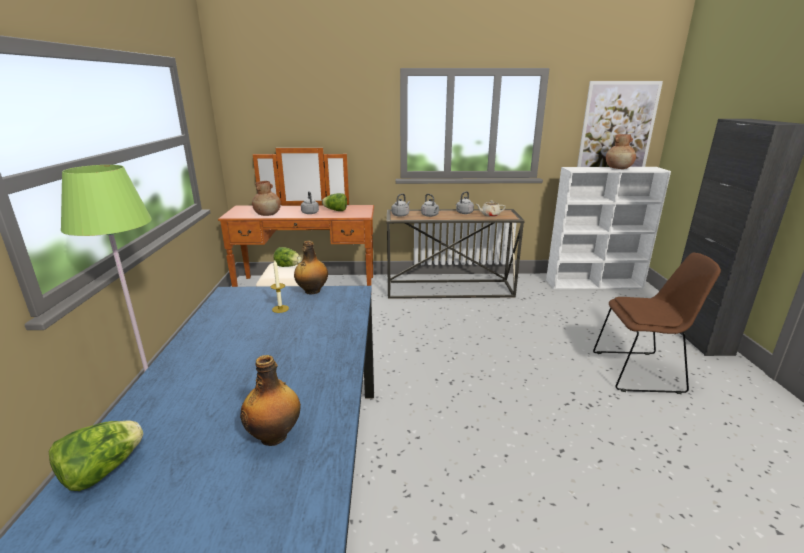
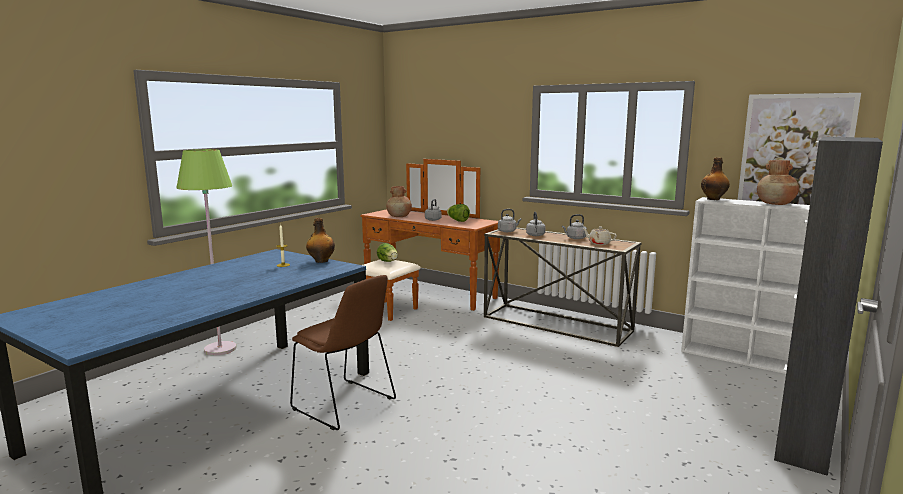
camera: 35 degrees right, 10 degrees down
(102, 471) = (89, 299): lettuce -> none
(275, 436) = (164, 309): bottle -> bottle (714, 199)
(640, 372) = (650, 442): brown chair -> brown chair (346, 405)

